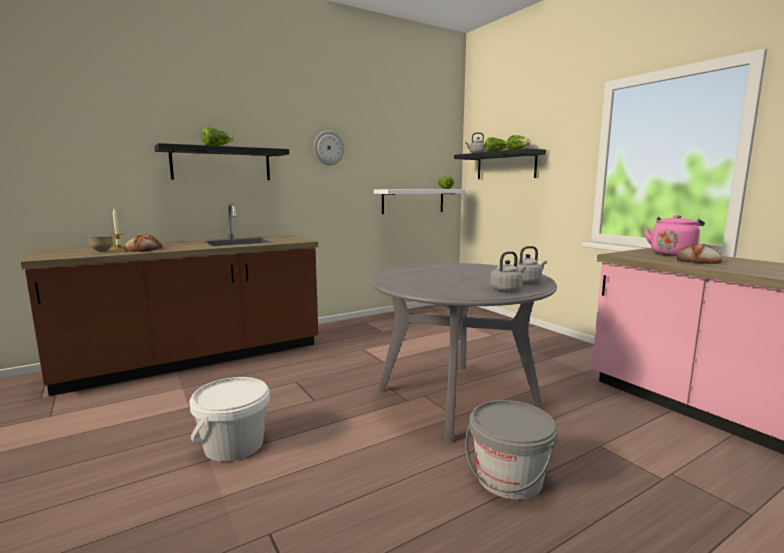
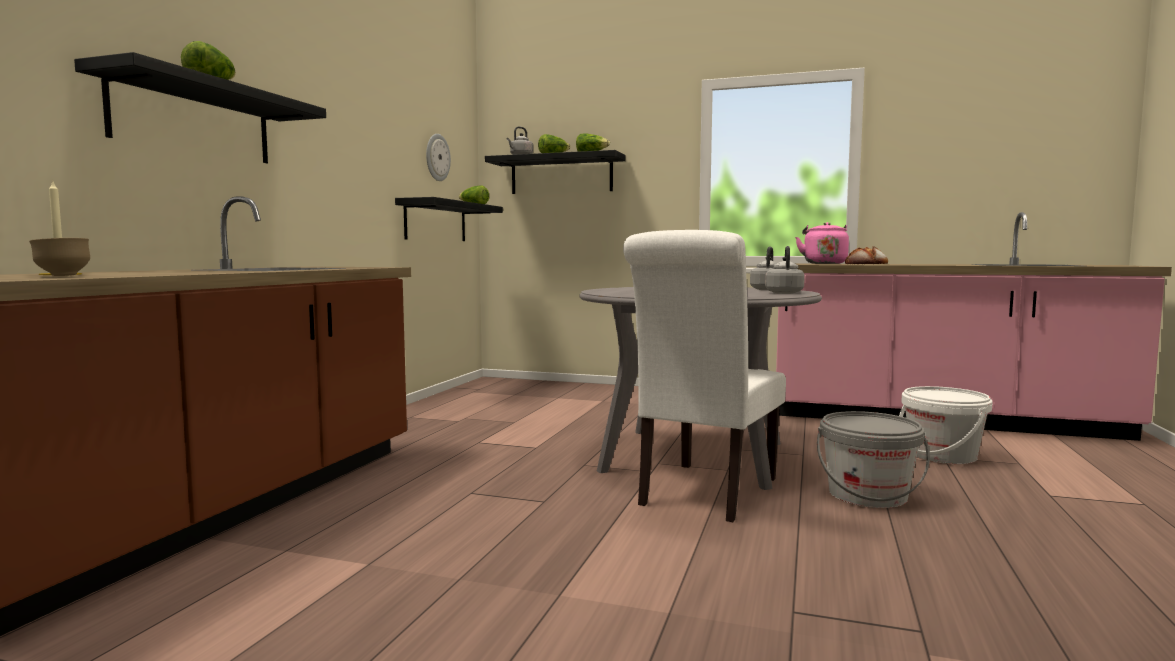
camera: 40 degrees left, 5 degrees down
(144, 249) = (145, 273): bread -> none
(234, 445) = (555, 571): white bucket -> white bucket (942, 455)
(328, 148) = (342, 120): wall clock -> wall clock (437, 157)
(401, 429) = (704, 494): none -> white chair
(413, 201) = (436, 221): white shelf -> black shelf

